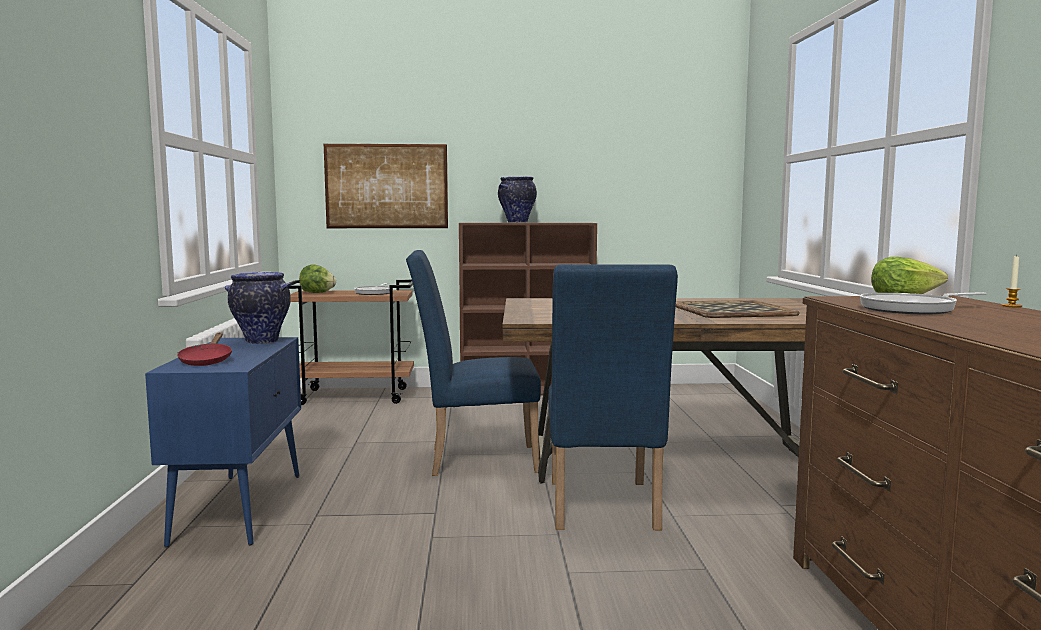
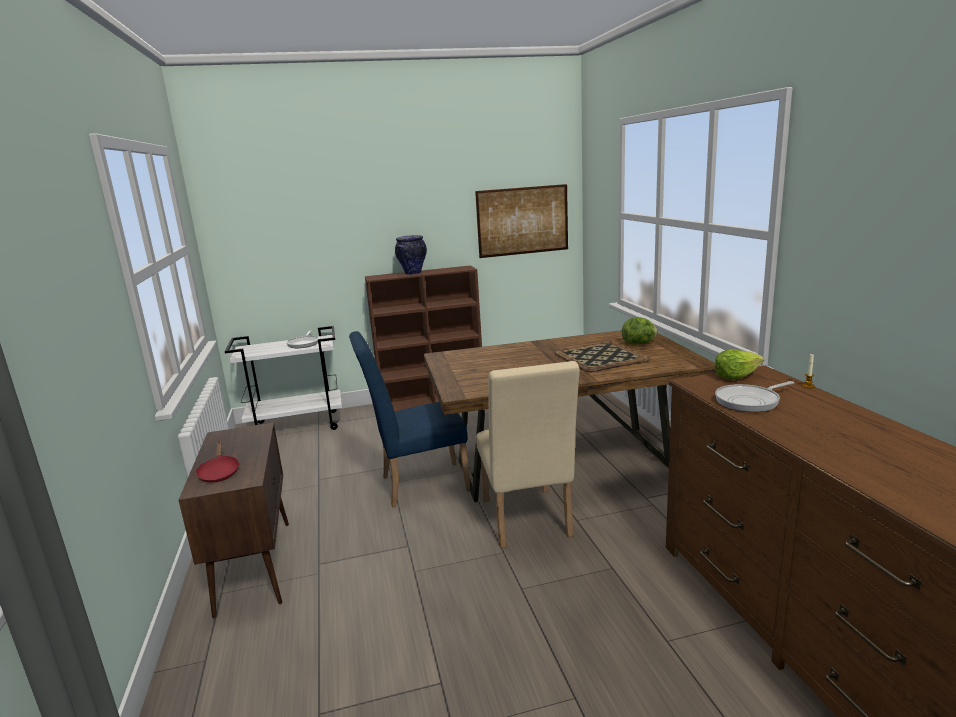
camera: 10 degrees left, 10 degrees up
(240, 507) = (254, 565): blue cabinet -> brown cabinet
(261, 342) = (247, 435): vase -> none
(317, 293) = (254, 349): lettuce -> lettuce (639, 344)
(355, 396) = (298, 425): brown cart -> white cart
(386, 186) = (299, 251): picture -> picture (522, 221)
(602, 509) = (527, 522): blue chair -> beige chair

